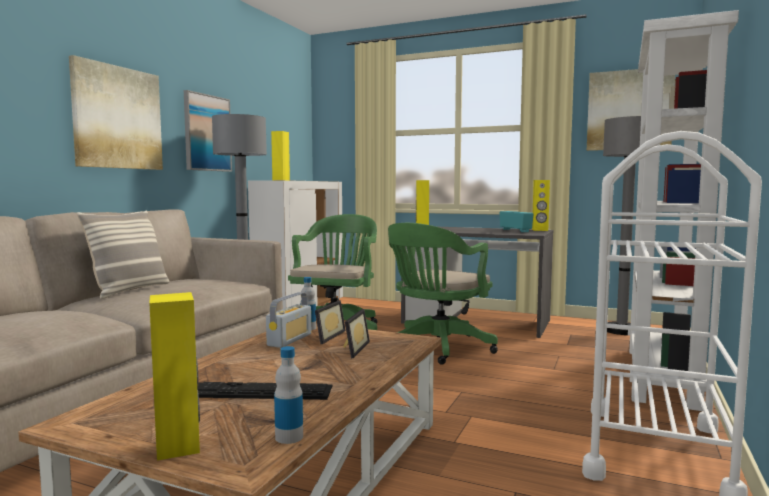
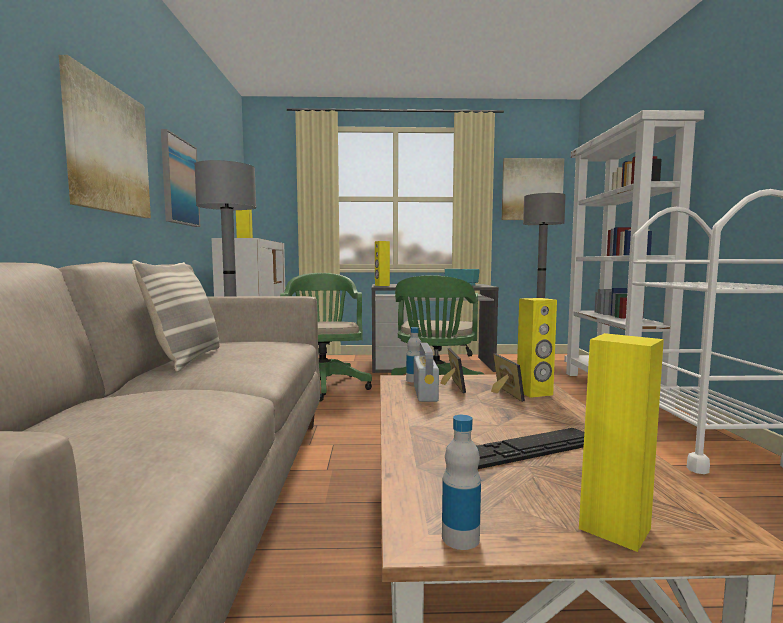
camera: 25 degrees left, 0 degrees up
(289, 437) = (674, 487): bottle -> bottle (460, 537)
(540, 230) = (476, 284): yellow speaker -> yellow speaker (534, 393)

